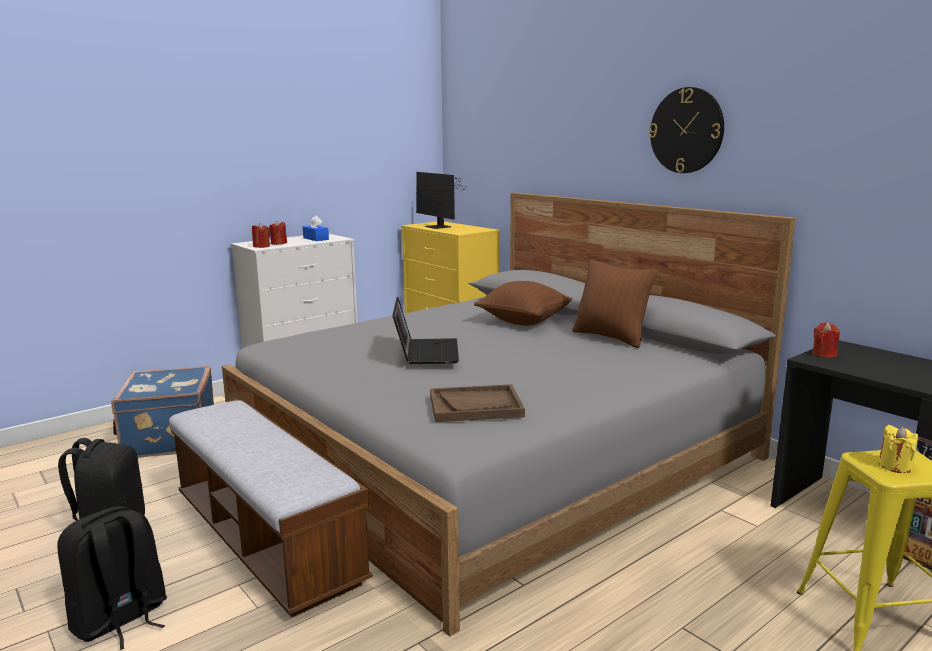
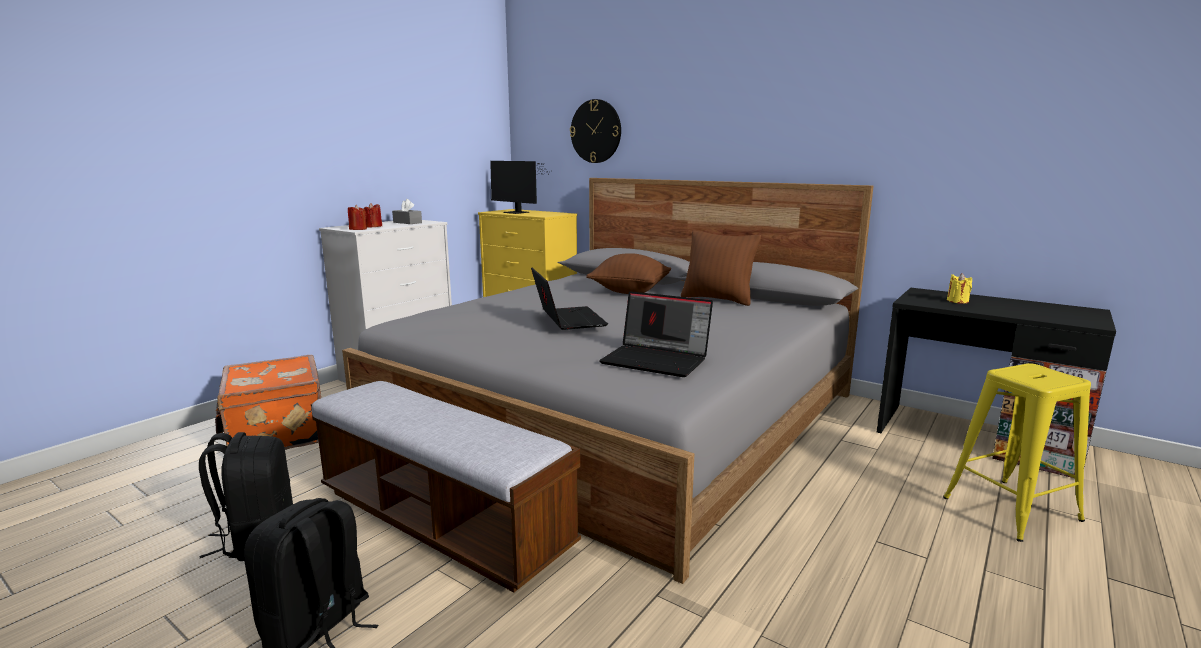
camera: 15 degrees left, 0 degrees up
(168, 438) = (276, 434): blue suitcase -> orange suitcase
(316, 239) = (407, 222): blue tissue box -> grey tissue box
(476, 406) = (657, 360): brown tray -> laptop
(686, 130) = (768, 114): wall clock -> wall clock (596, 131)
(824, 354) = (916, 297): red candle -> none
(895, 466) = (1035, 376): yellow candle -> yellow candle (957, 301)

